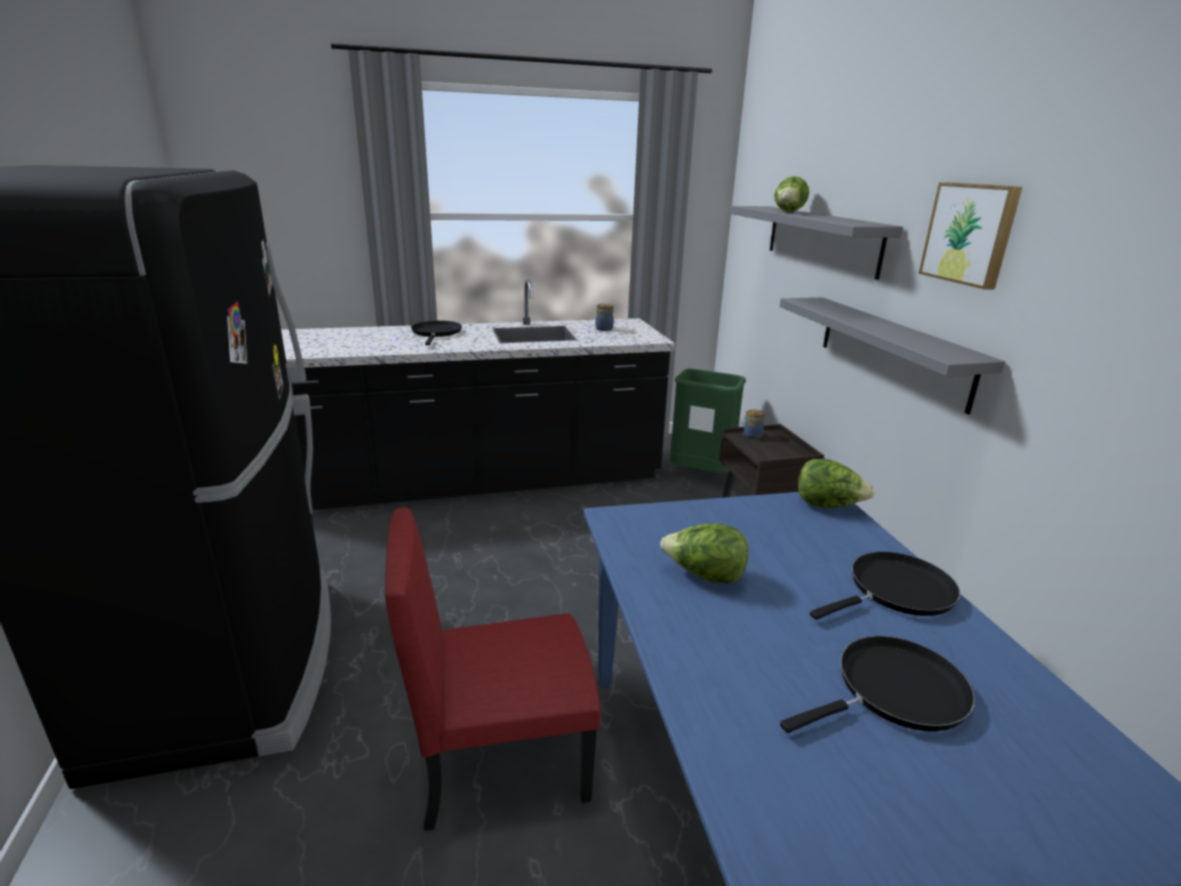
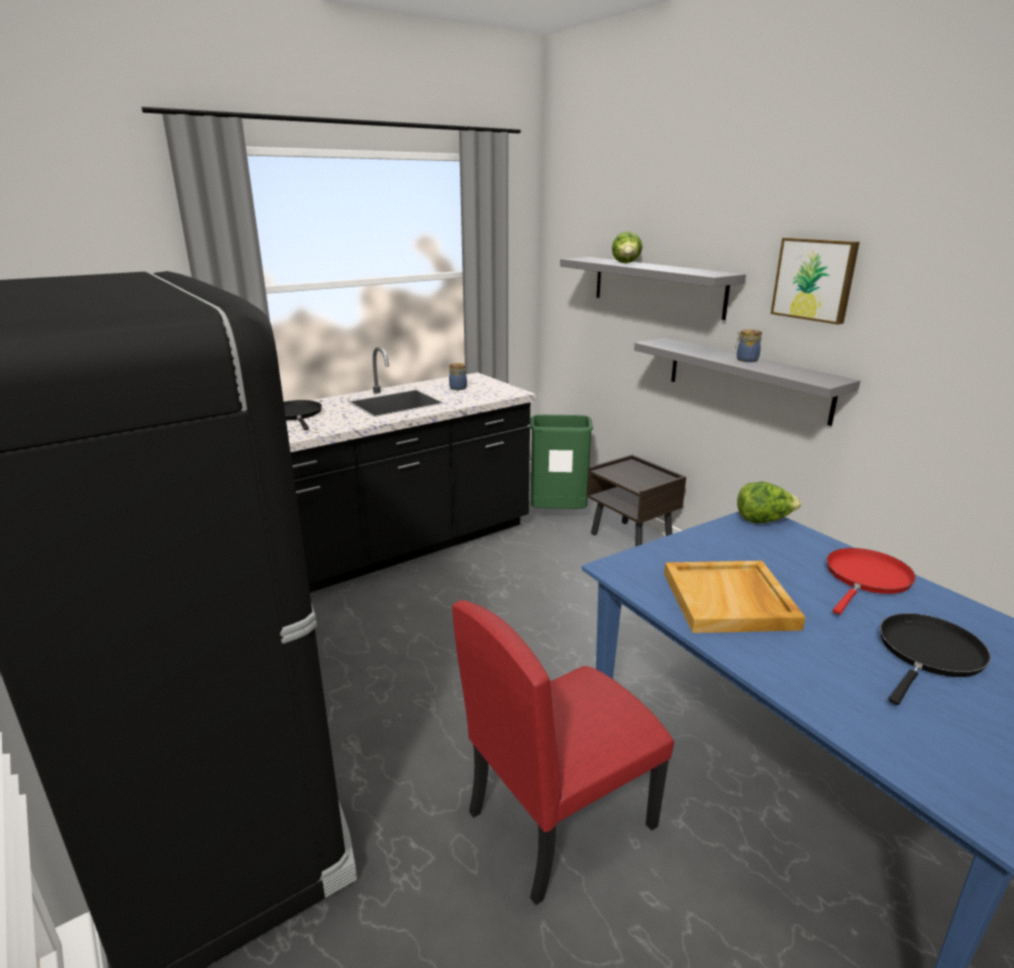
camera: 20 degrees left, 0 degrees up
(704, 576) = (730, 601): lettuce -> beige tray
(751, 436) = (615, 469): jar -> jar (746, 360)
(896, 591) = (866, 578): black frying pan -> red frying pan

